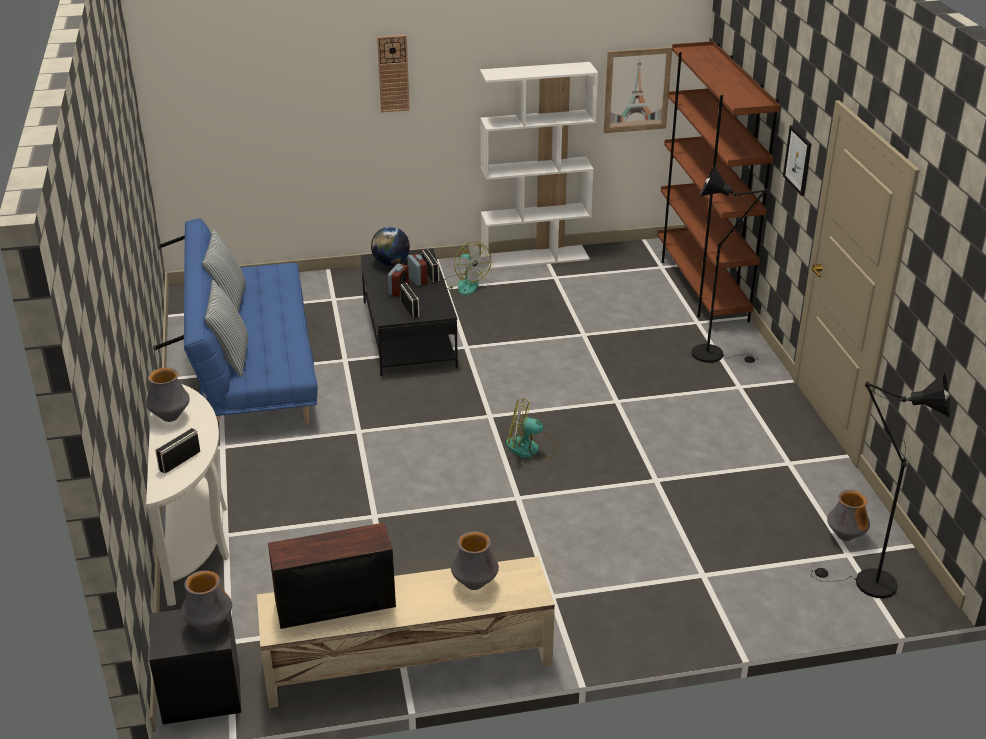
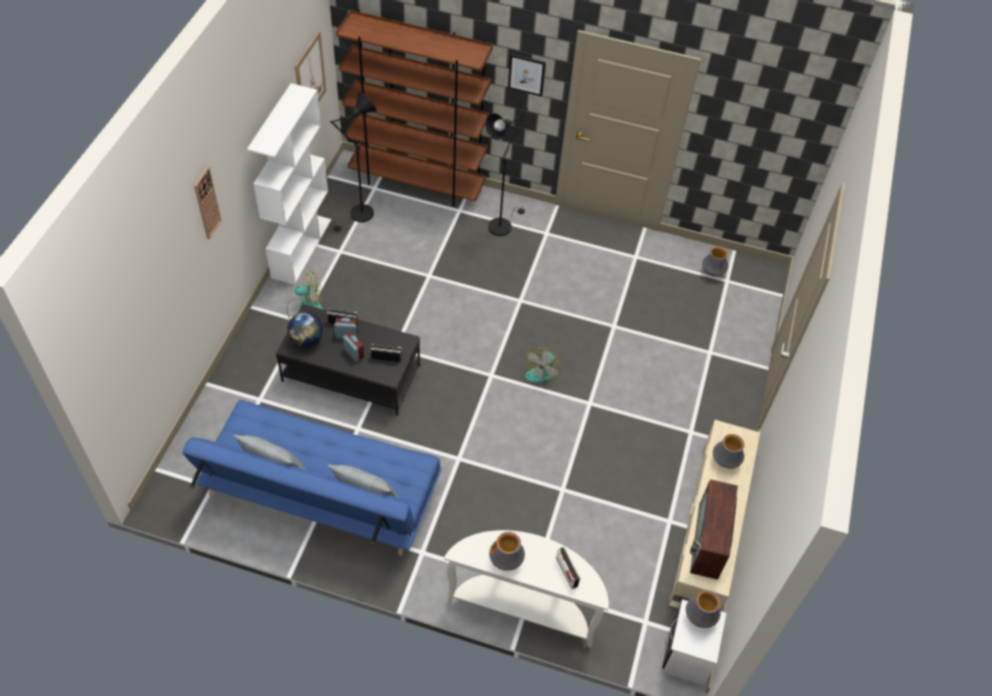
camera: 65 degrees left, 20 degrees up
(202, 695) = (687, 654): black nightstand -> white nightstand
(867, 583) = (753, 287): black floor lamp -> black floor lamp (358, 216)

